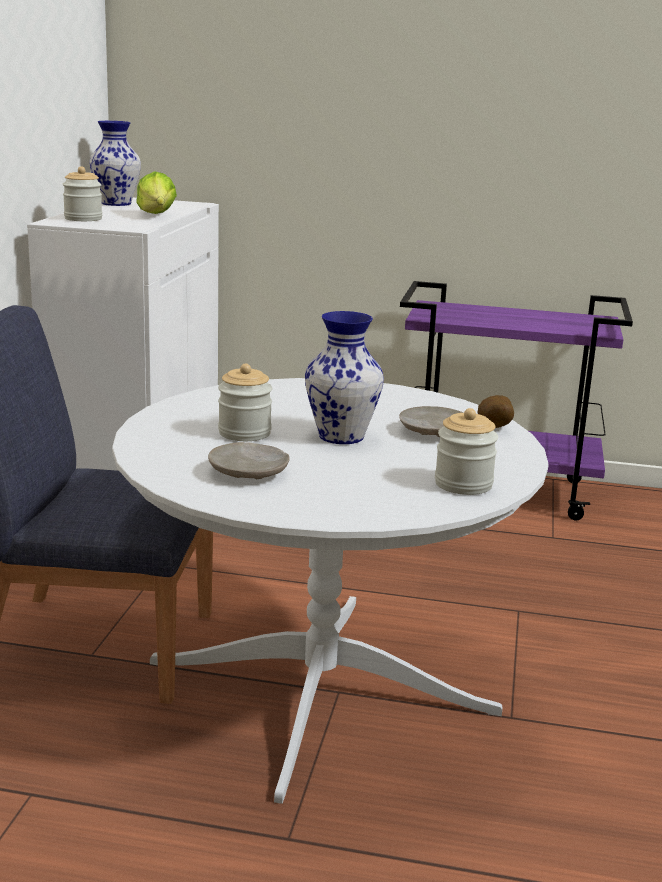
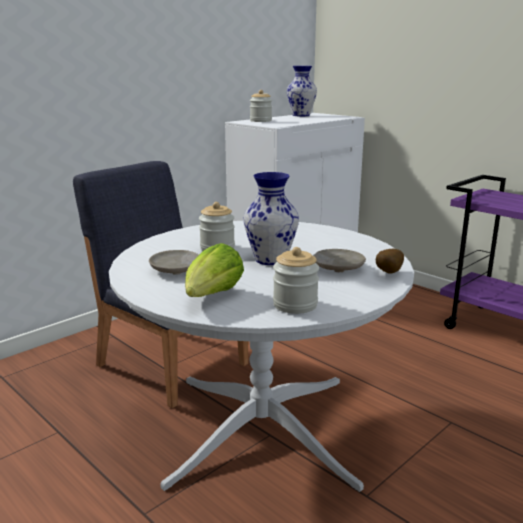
camera: 35 degrees right, 0 degrees up
(157, 216) = (307, 121): lettuce -> lettuce (212, 296)

